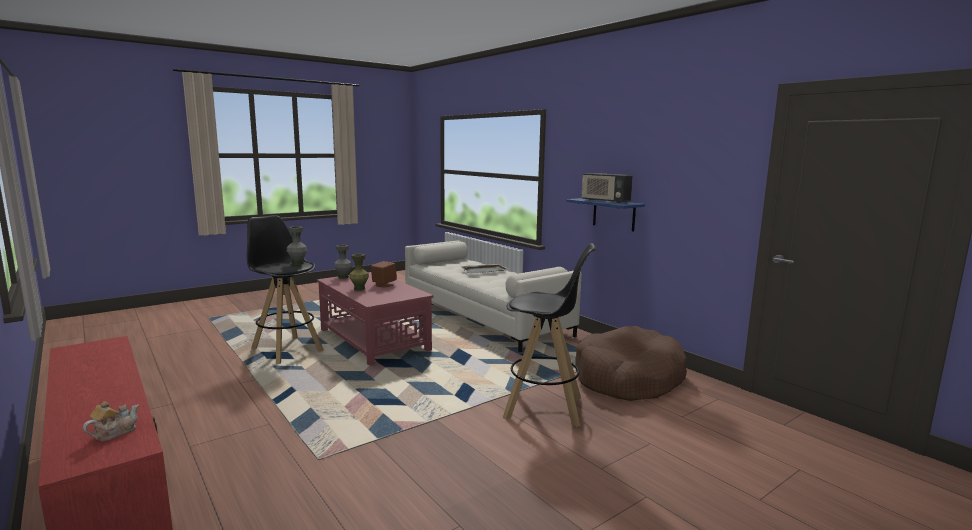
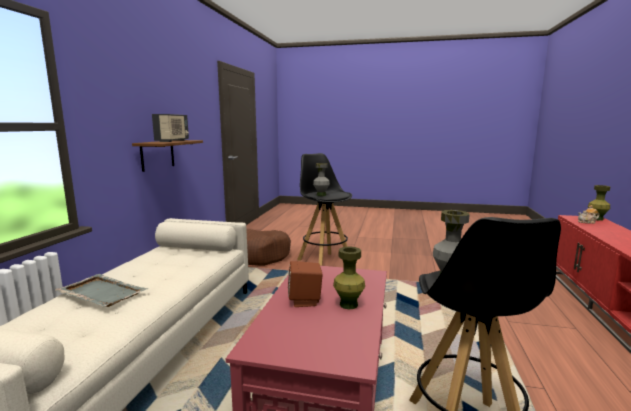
camera: 130 degrees left, 0 degrees up
(71, 462) = (597, 219): none -> green vase
(343, 277) = (318, 358): grey vase -> grey vase (321, 195)
(614, 214) = (157, 155): blue shelf -> brown shelf

